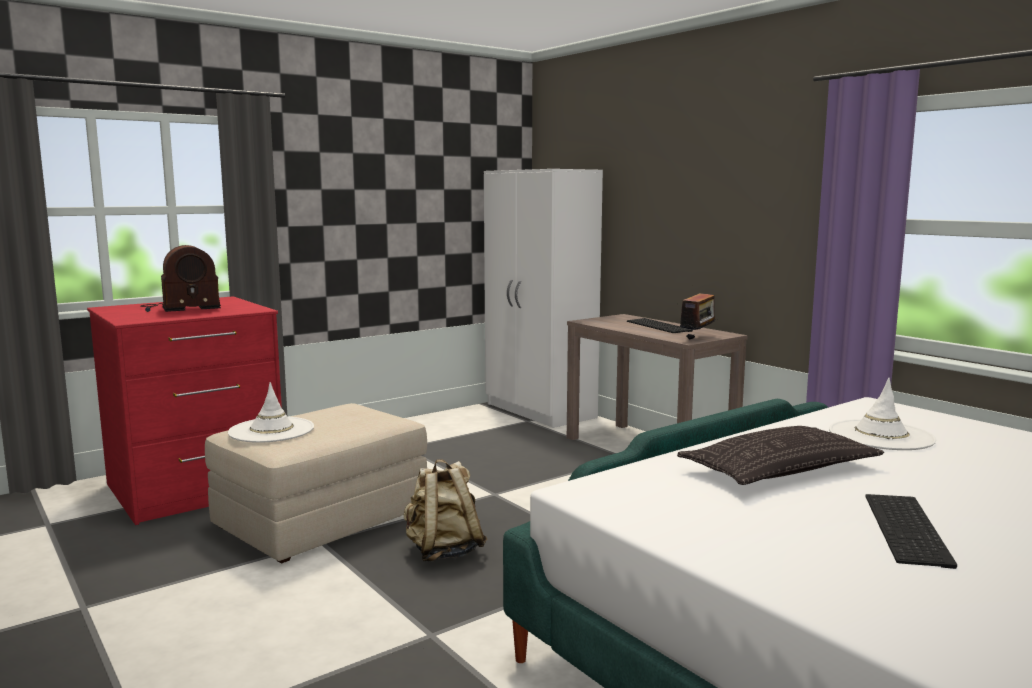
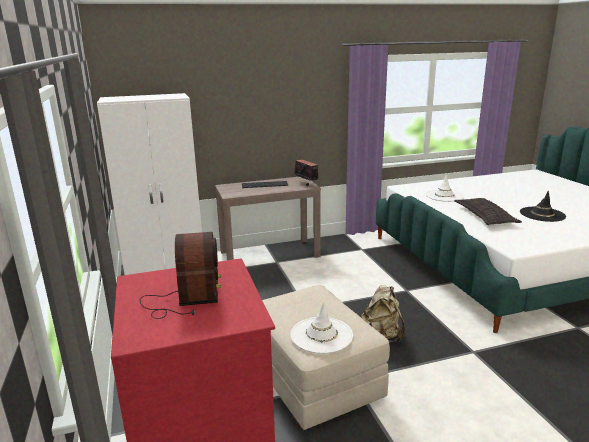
camera: 70 degrees left, 10 degrees up
(910, 530) = (542, 214): keyboard -> black hat

